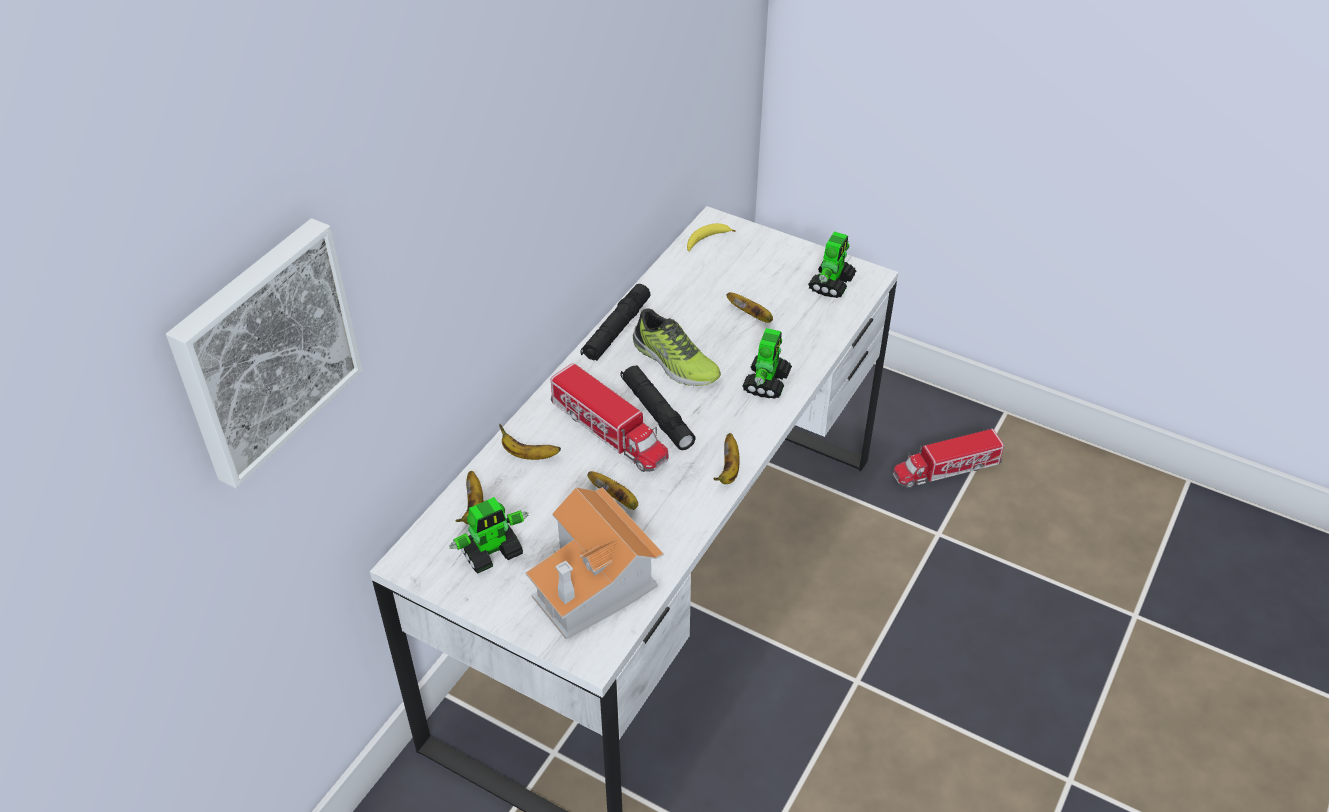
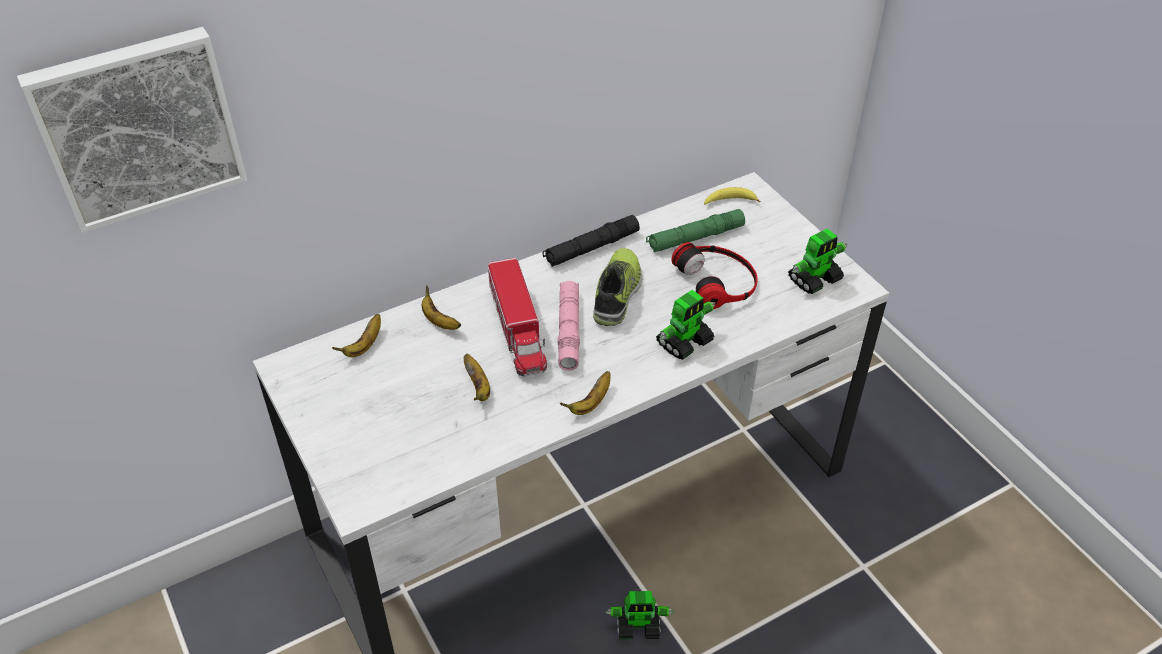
camera: 30 degrees right, 0 degrees up
(492, 552) = (349, 386): toy robot -> toy robot (638, 626)
(594, 584) = (404, 449): toy house -> none
(657, 413) = (569, 330): black flashlight -> pink flashlight
(674, 362) = (618, 293): shoe -> shoe turned 150 degrees counterclockwise
(702, 285) = (695, 238): none -> green flashlight
(752, 316) = (718, 280): banana -> headphones
(946, 469) = (913, 511): toy truck -> none

